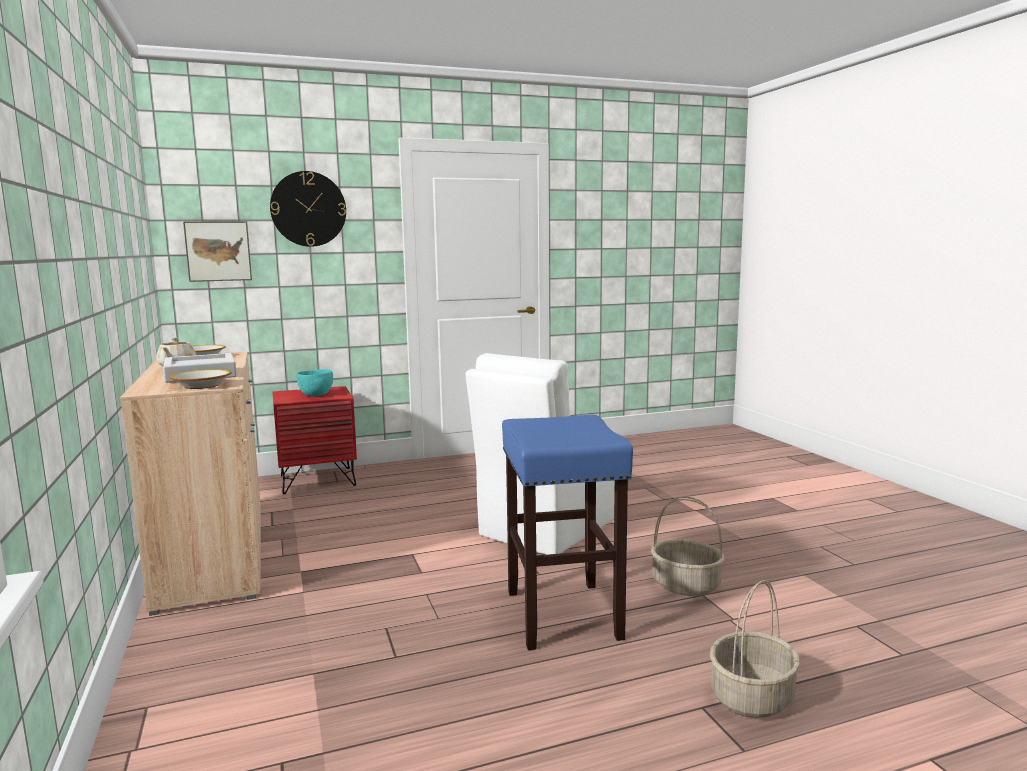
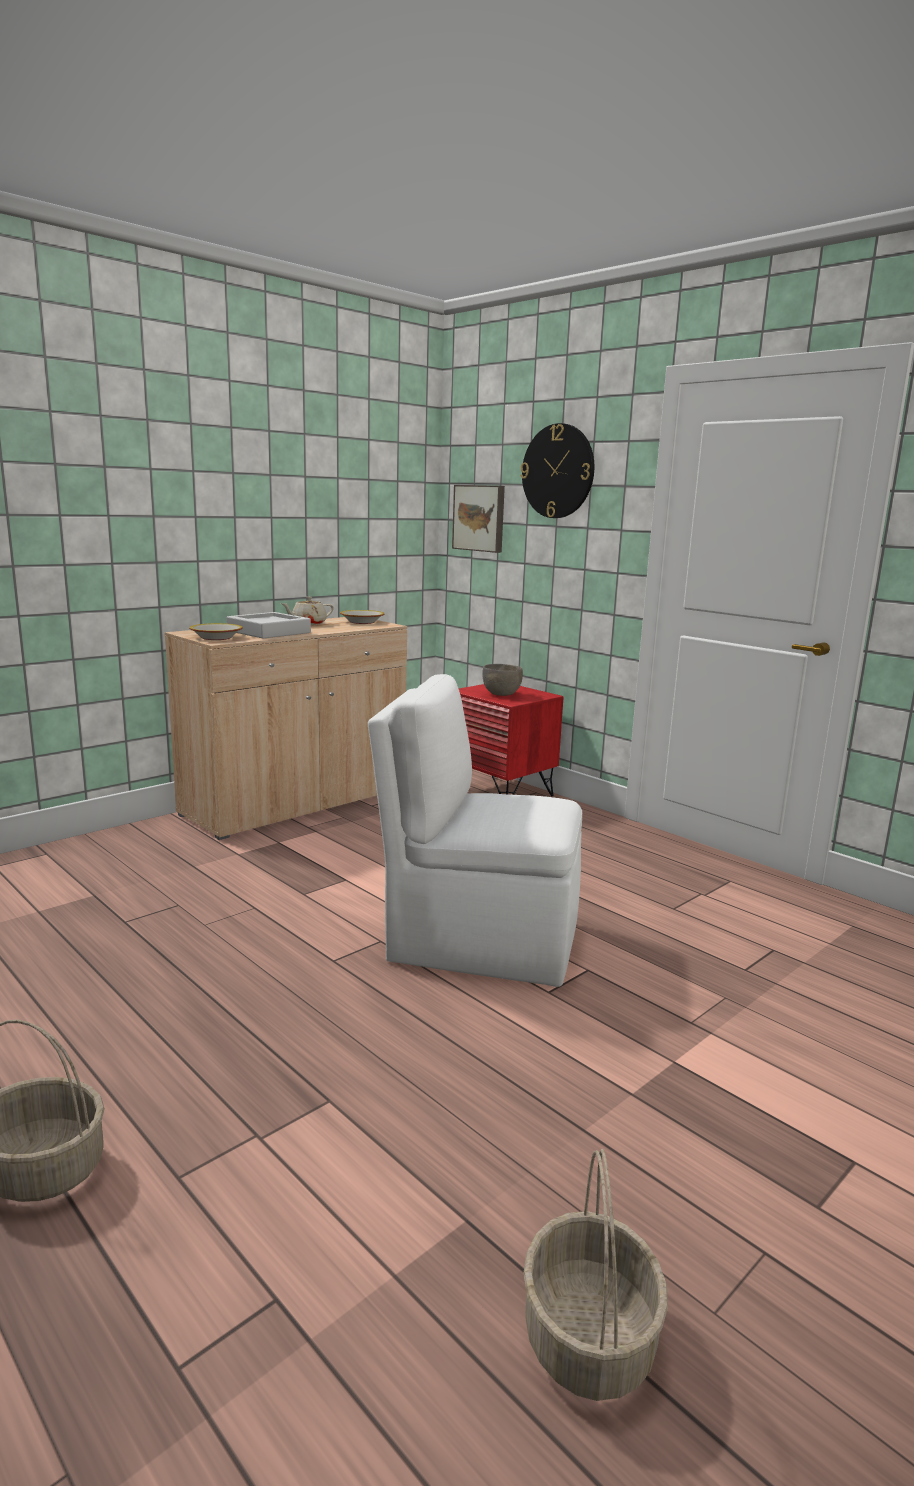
camera: 65 degrees right, 5 degrees up
(316, 395) = (501, 694): turquoise bowl -> grey bowl
(564, 615) = (230, 995): blue stool -> none
(686, 585) = (355, 1082): basket -> basket (590, 1340)

